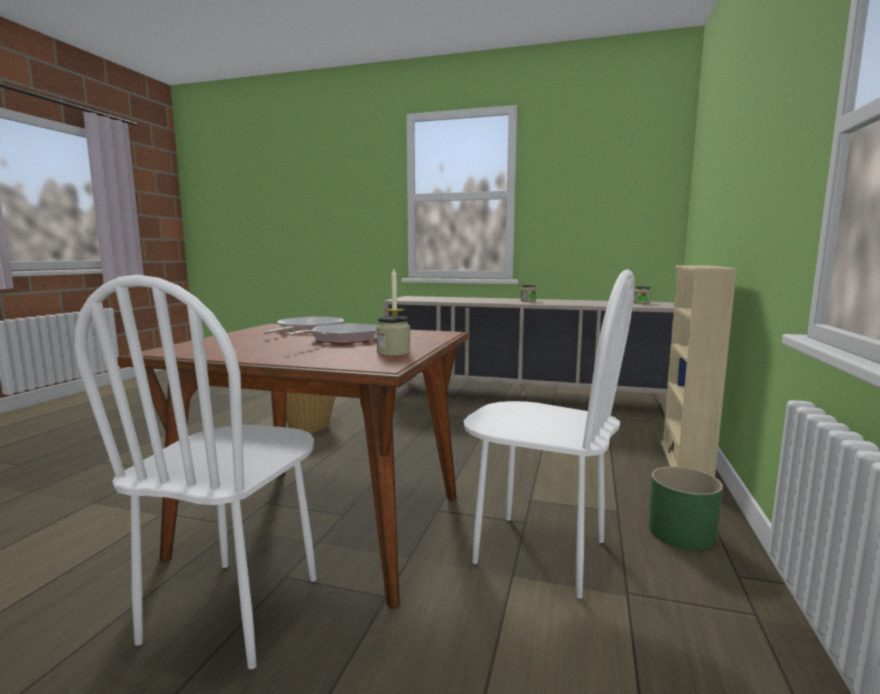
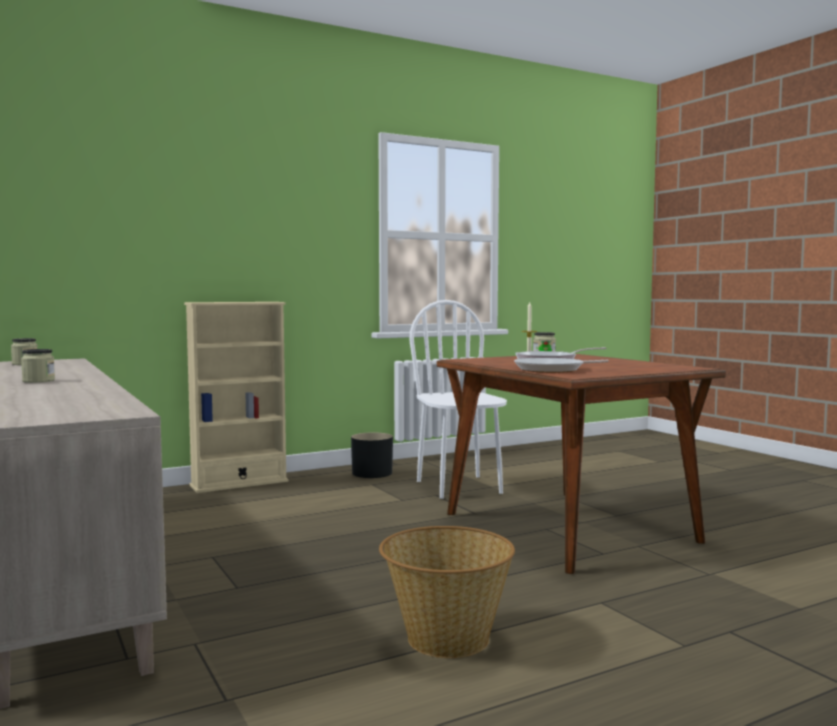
camera: 135 degrees left, 5 degrees down
(235, 609) = (653, 513): white chair -> none
(681, 533) = (372, 473): green planter -> black planter

